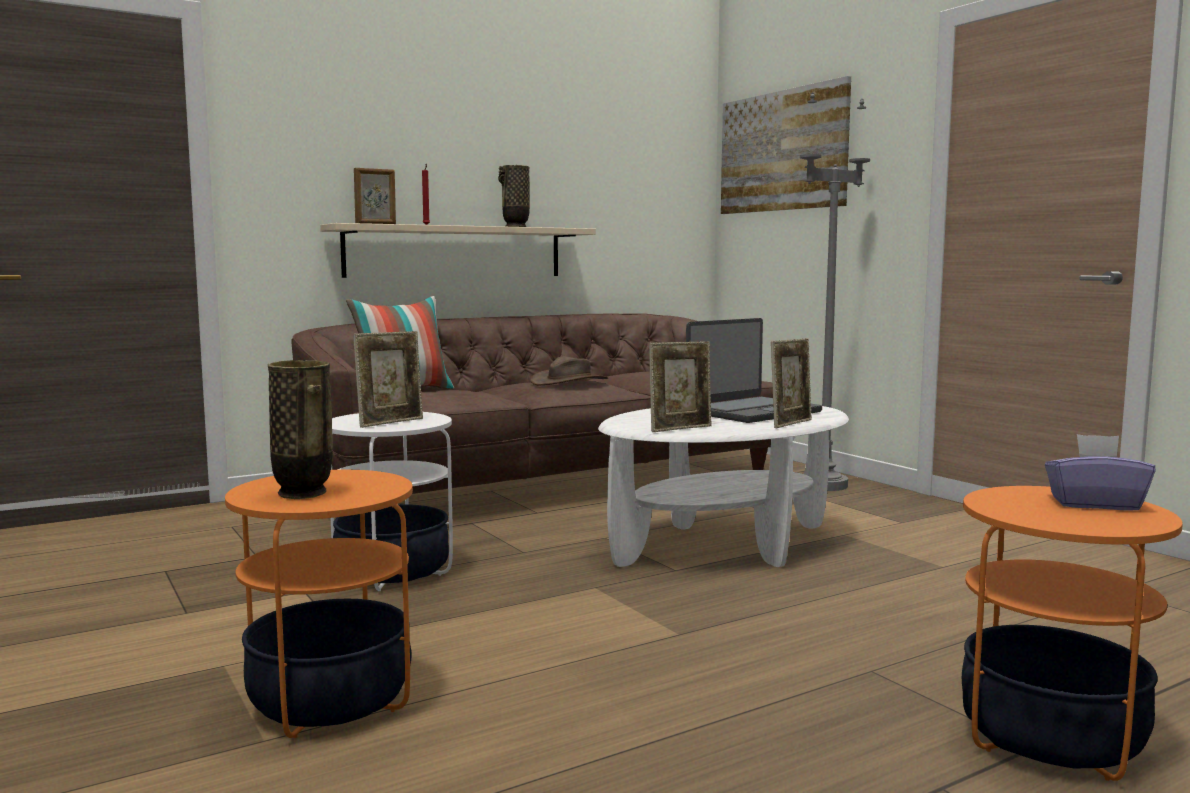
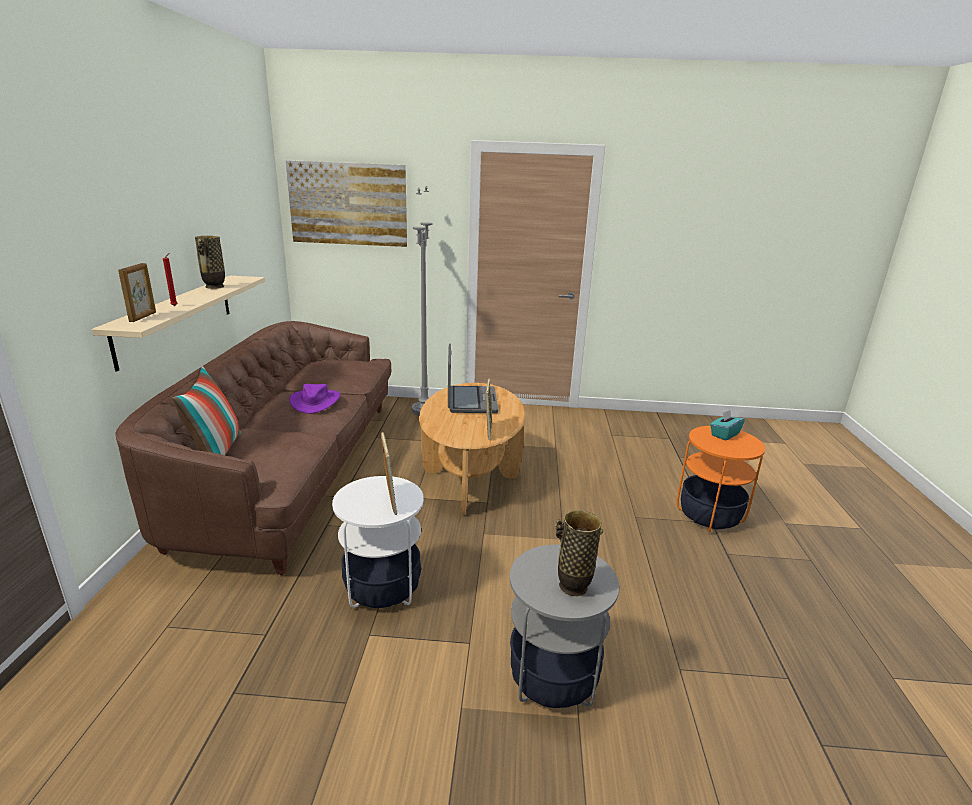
camera: 55 degrees left, 15 degrees up
(329, 704) = (552, 679): orange side table -> grey side table
(569, 382) = (315, 401): brown hat -> purple hat
(724, 545) = (471, 474): white coffee table -> brown coffee table
(790, 424) = (510, 406): picture frame -> none
(1094, 504) = (724, 434): purple tissue box -> turquoise tissue box

